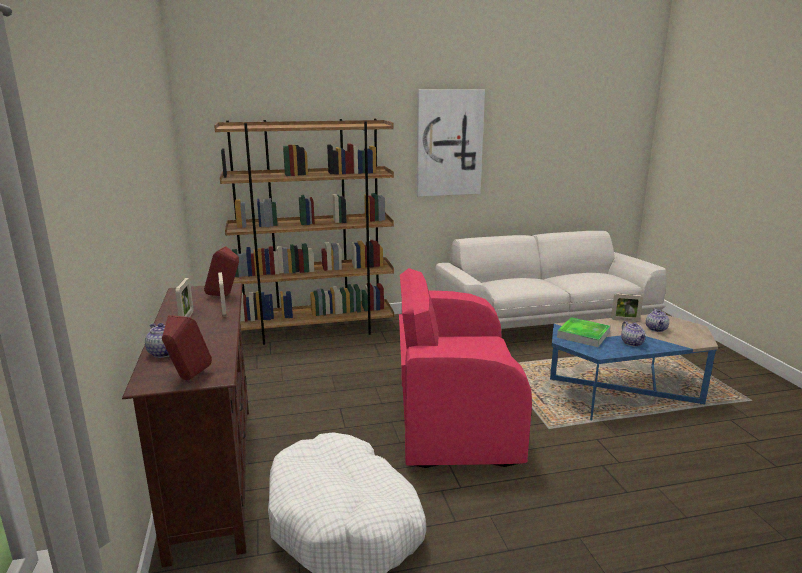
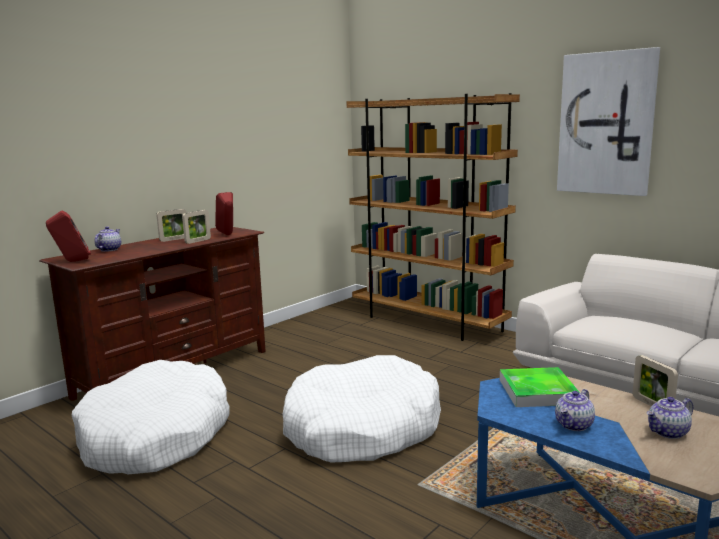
camera: 55 degrees right, 5 degrees down
(453, 419) = (362, 428): pink armchair -> white dog bed

